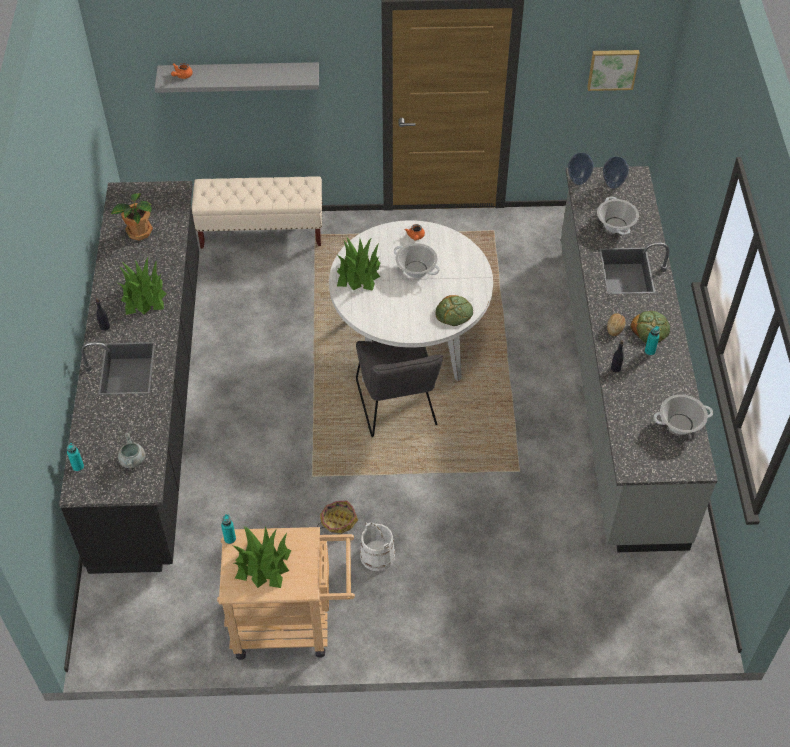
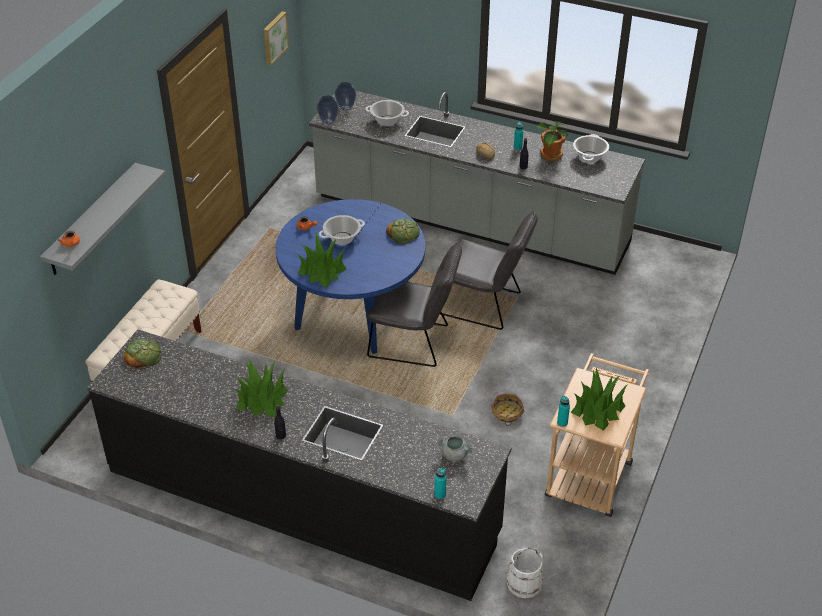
camera: 65 degrees left, 10 degrees down
(138, 231) = (174, 382): potted plant -> potted plant (550, 156)
(377, 556) = (552, 401): white bucket -> white bucket (524, 583)
(410, 344) = (353, 314): white dining table -> blue dining table
(489, 447) = (485, 305): none -> grey chair
(650, 329) = (497, 140): bread -> bread (143, 355)

